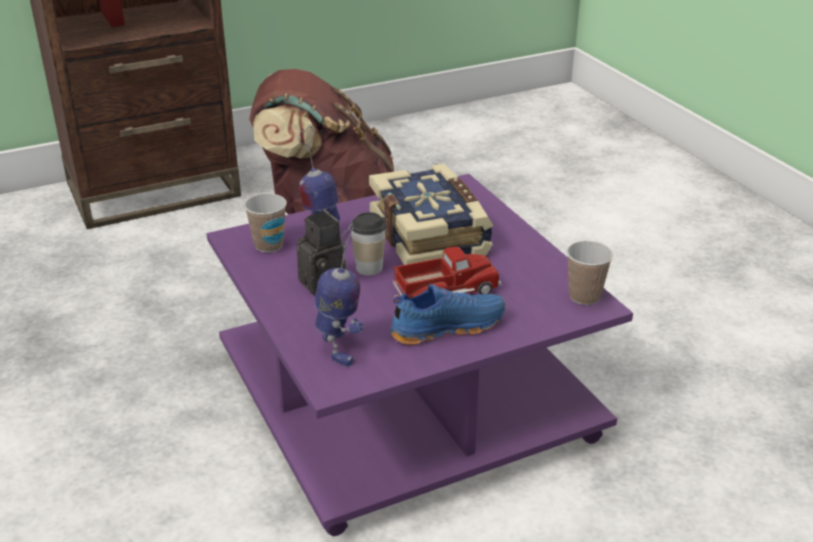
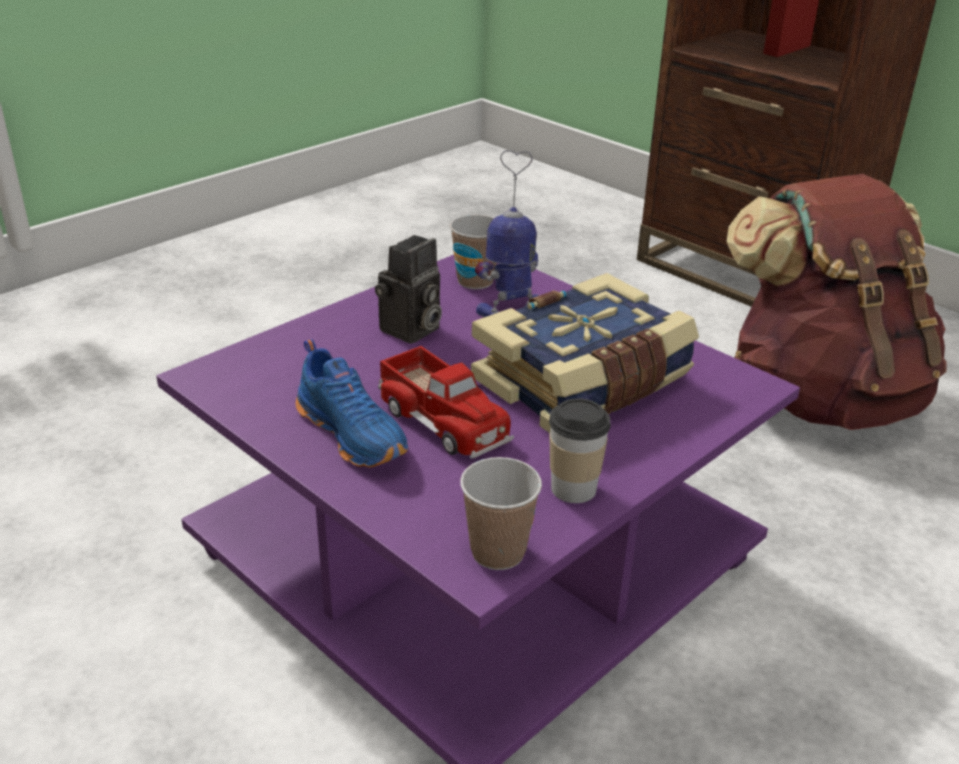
camera: 70 degrees right, 0 degrees up
(339, 348) = (277, 366): toy robot -> none
(369, 268) = (465, 353): cup -> cup (573, 489)

